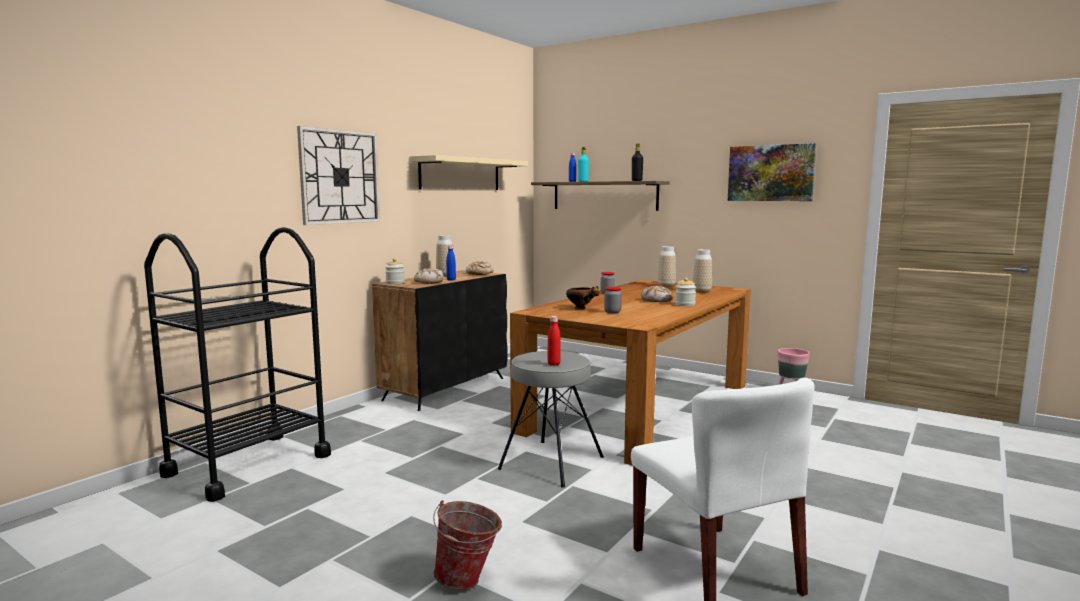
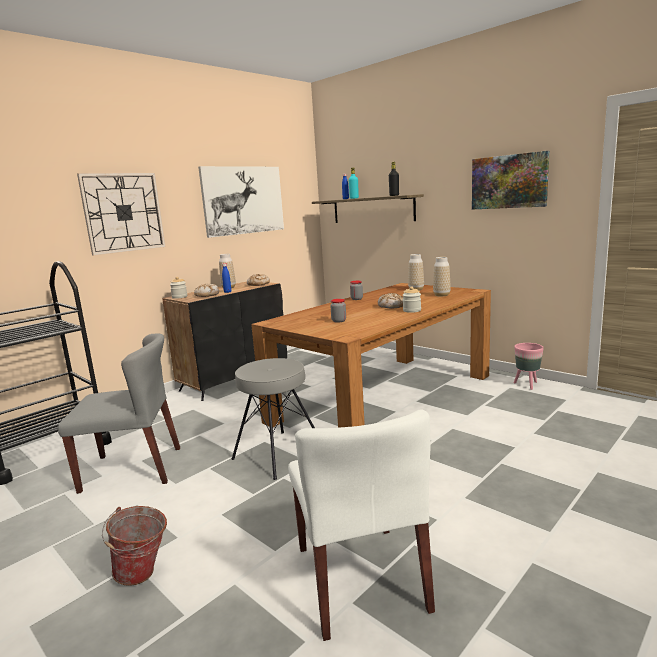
camera: 10 degrees right, 5 degrees up
(380, 481) = (133, 469): none -> grey chair
(460, 174) = (243, 200): beige shelf -> picture
(554, 364) = (265, 373): red bottle -> none
(581, 308) = (316, 317): bowl -> none

